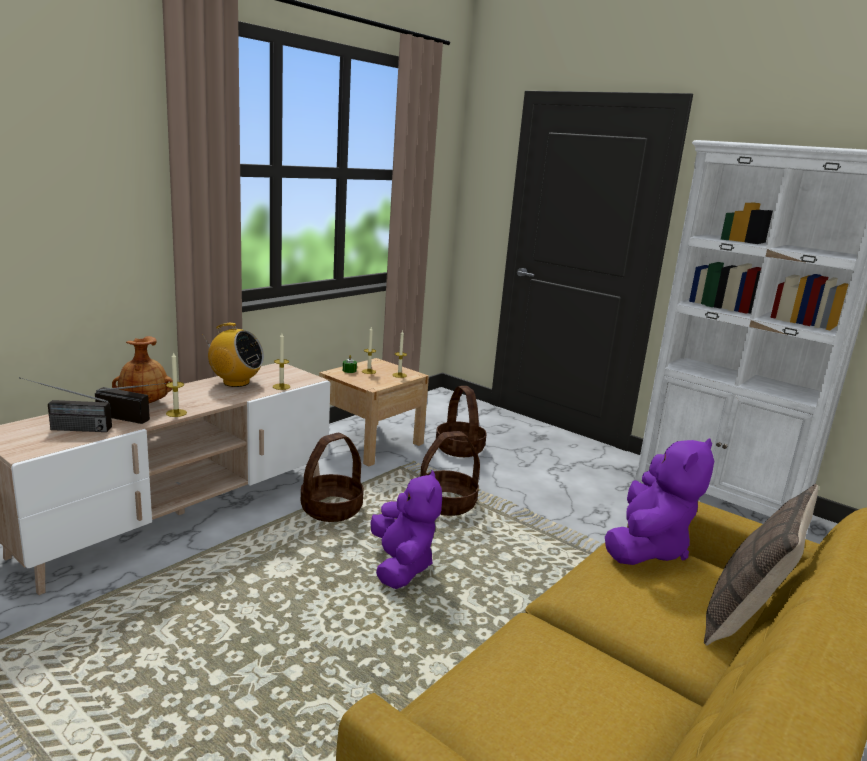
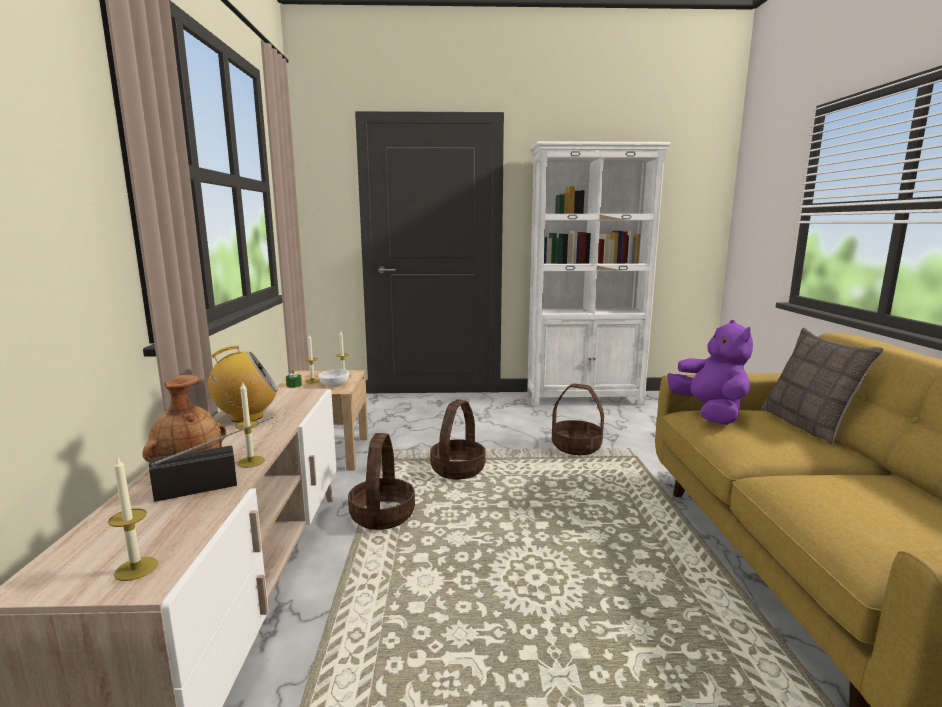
camera: 40 degrees left, 5 degrees down
(65, 428) = (142, 532): radio -> none
(281, 386) = (301, 405): candle -> candle (136, 568)
(375, 381) = (334, 385): none -> white bowl
(401, 566) = (505, 526): purple plush toy -> none
(460, 448) = (400, 429): basket -> basket (576, 447)

